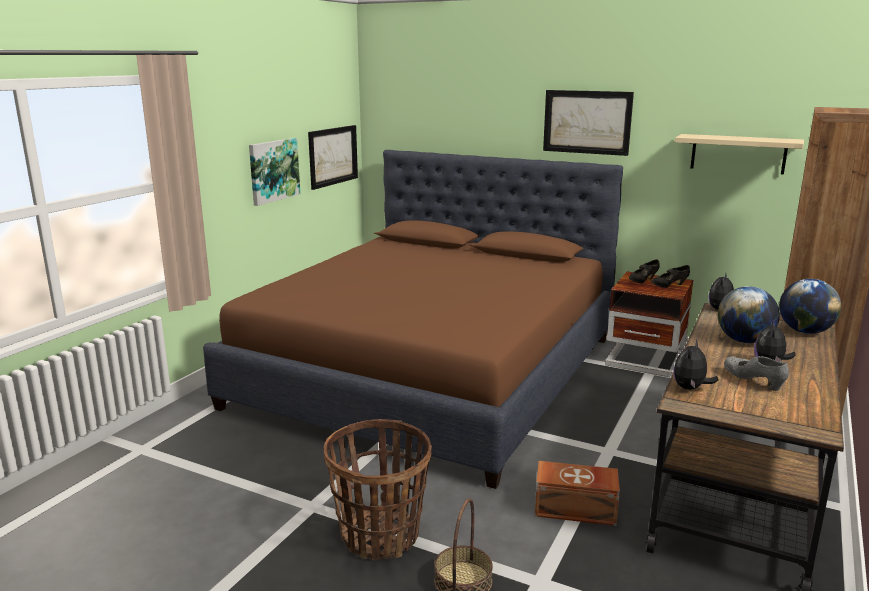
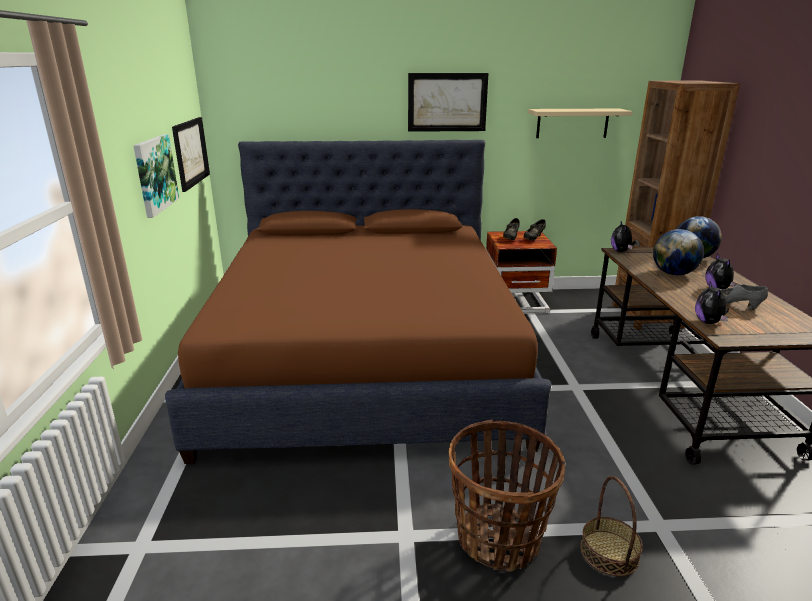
camera: 30 degrees left, 5 degrees up
(576, 510) = (611, 447): brown storage box -> none

